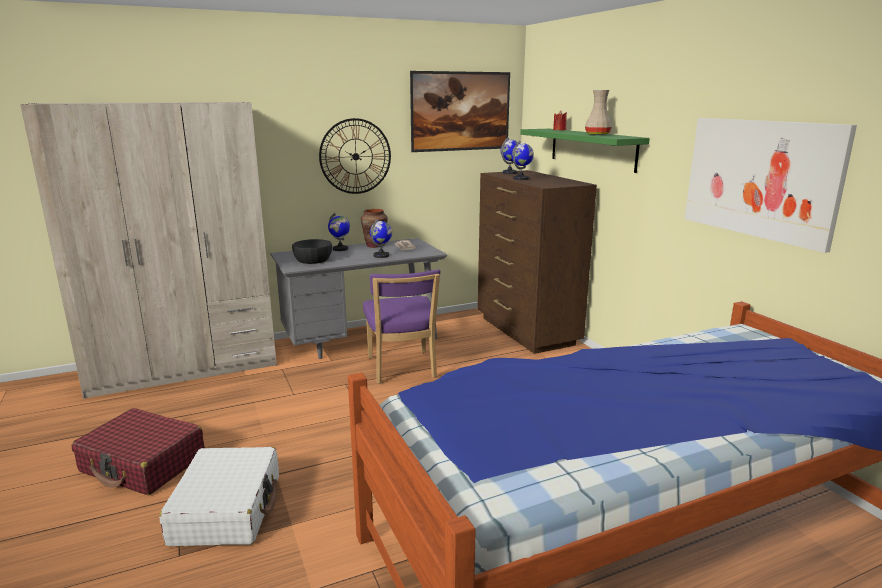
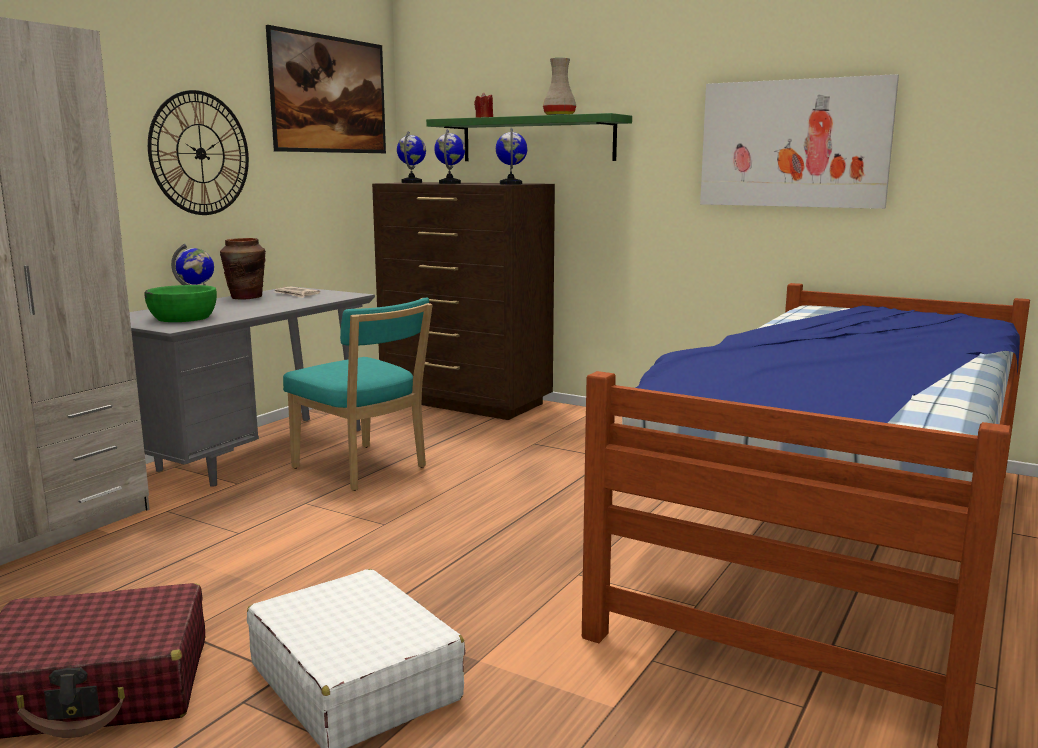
camera: 35 degrees left, 5 degrees down
(313, 260) = (183, 318): black bowl -> green bowl
(381, 256) = (285, 304): globe -> globe (511, 184)
(402, 369) = (363, 469): purple chair -> turquoise chair

